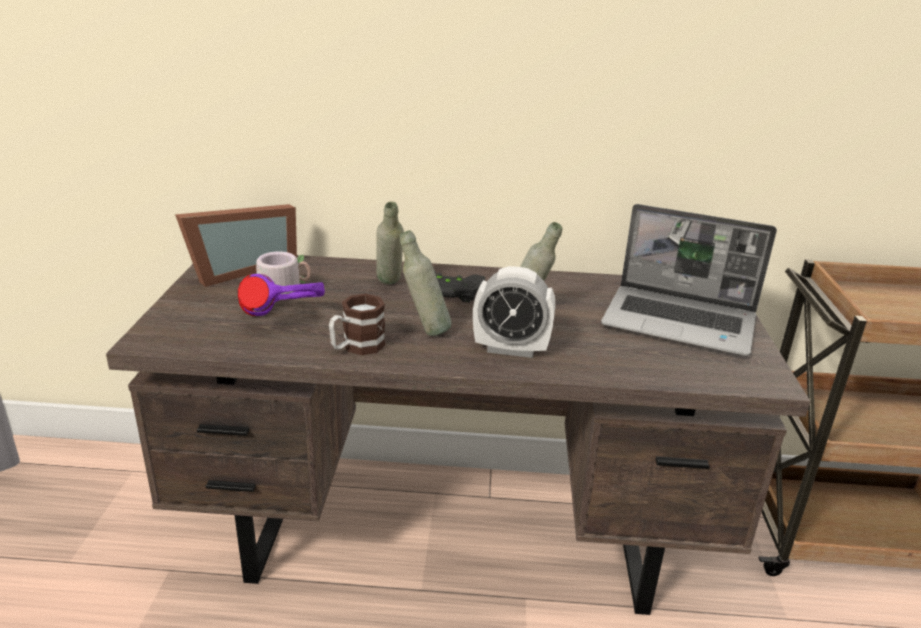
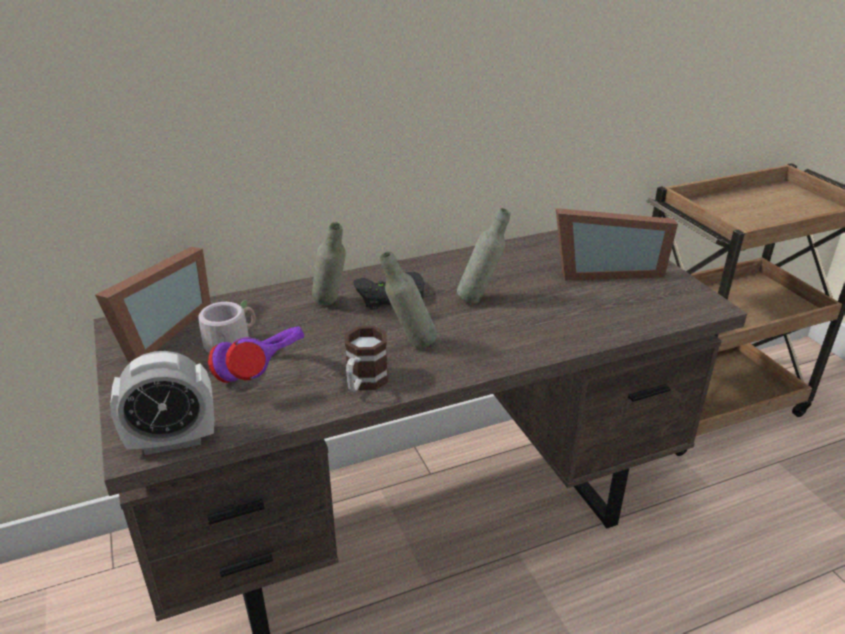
camera: 25 degrees left, 5 degrees up
(511, 349) = (499, 339): alarm clock -> alarm clock (173, 441)
(681, 322) = (604, 270): laptop -> picture frame

